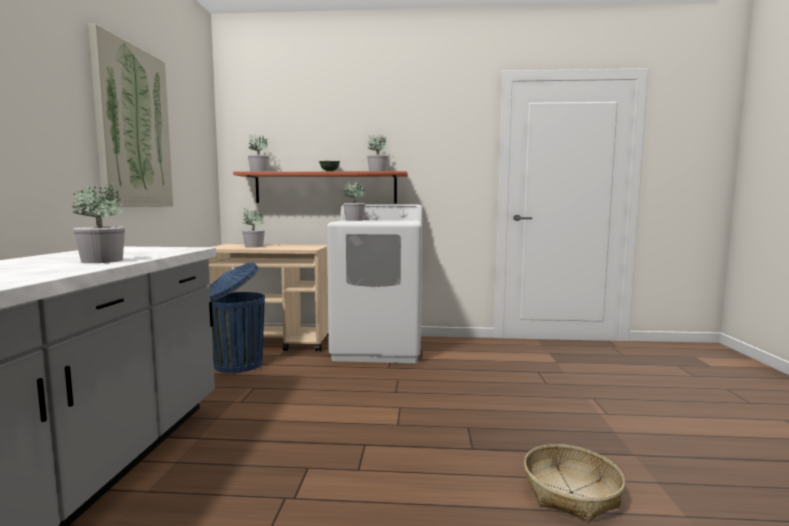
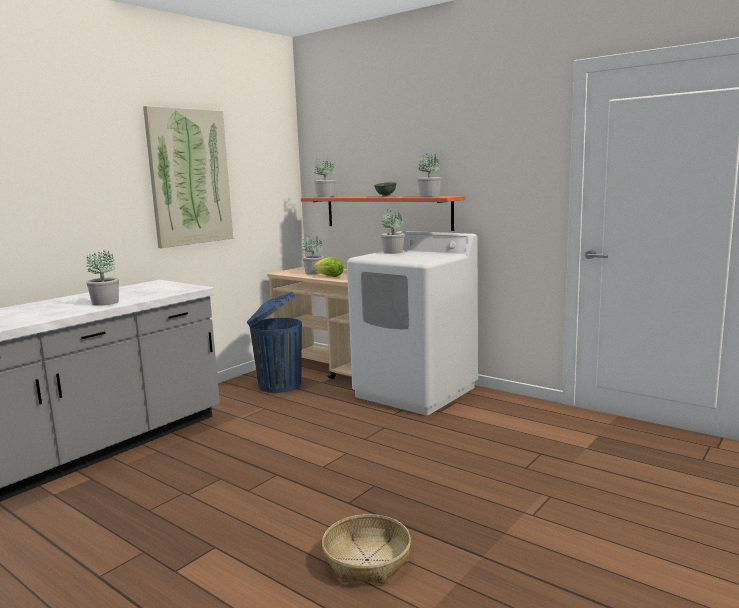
camera: 35 degrees right, 5 degrees up
(280, 247) = (329, 276): none -> lettuce

